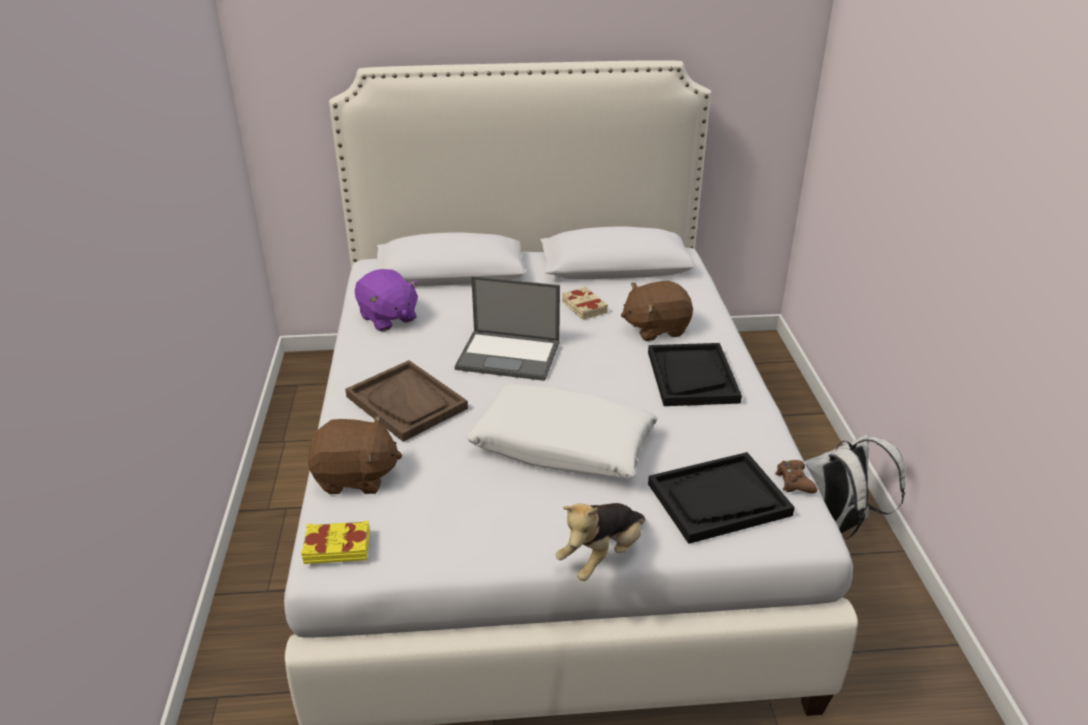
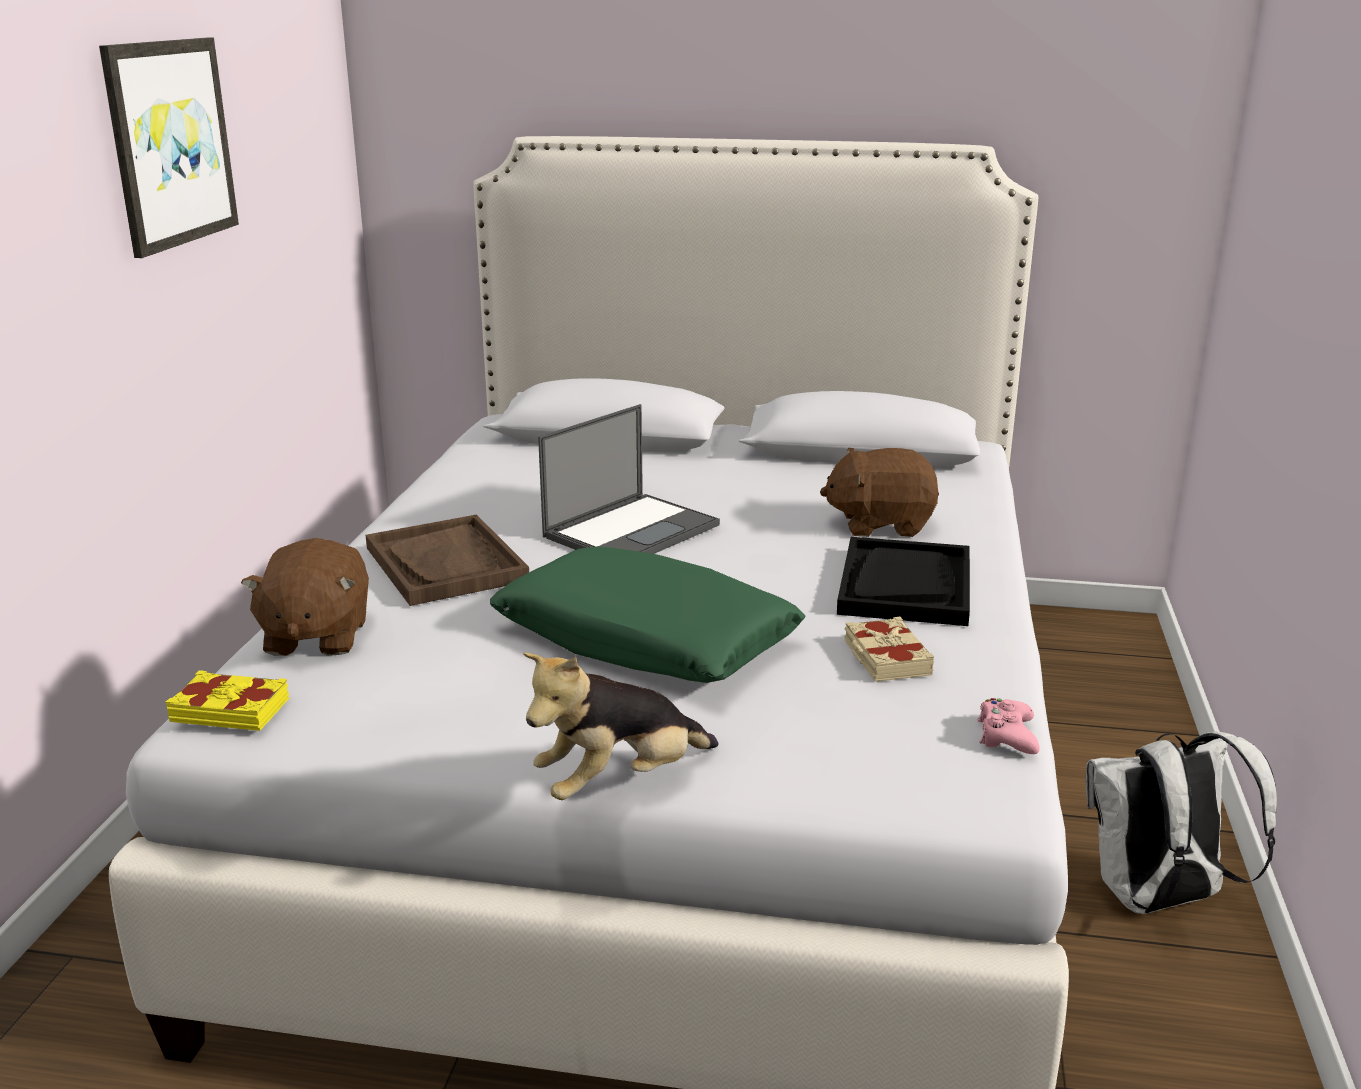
camera: 15 degrees right, 10 degrees down
(158, 132) = (169, 143): none -> picture
(355, 477) = (315, 637): brown plush toy -> brown plush toy turned 75 degrees clockwise
(388, 318) = (486, 474): purple plush toy -> none
(510, 355) = (632, 530): laptop -> laptop turned 75 degrees counterclockwise
(563, 446) = (645, 641): white pillow -> green pillow
(583, 307) = (781, 490): beige book -> beige book (886, 658)
(718, 500) = (858, 739): black tray -> none
(794, 482) = (1006, 736): brown game controller -> pink game controller

